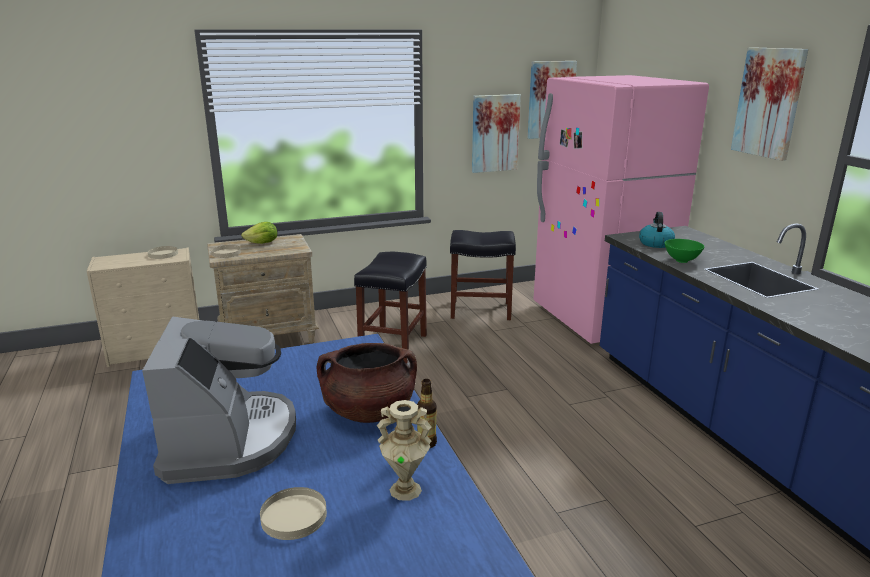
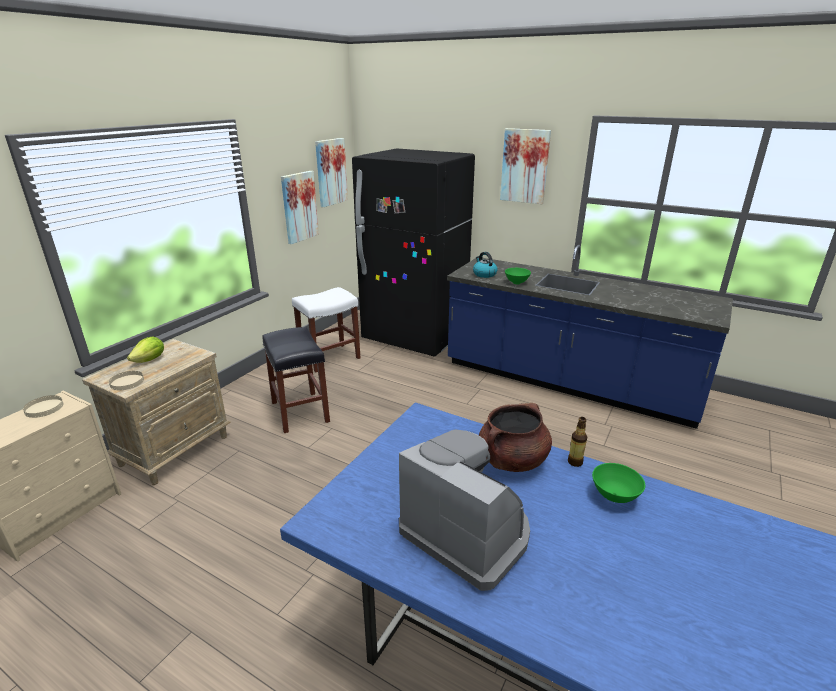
camera: 40 degrees left, 5 degrees up
(293, 516) = (596, 553): beige plate -> none
(406, 489) = (614, 496): beige vase -> green bowl
(481, 310) = (330, 357): black stool -> white stool
(598, 319) = (415, 337): pink fridge -> black fridge

